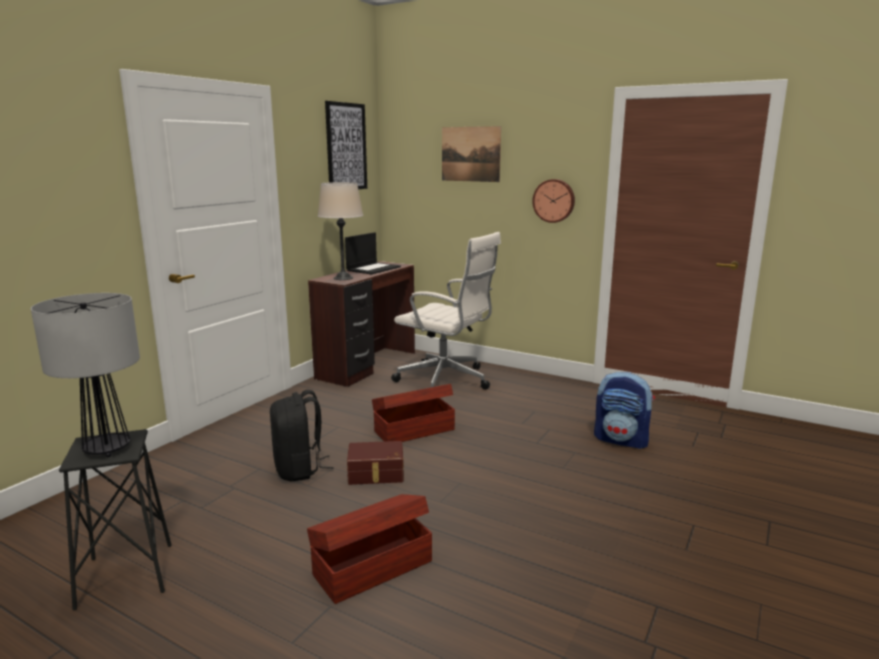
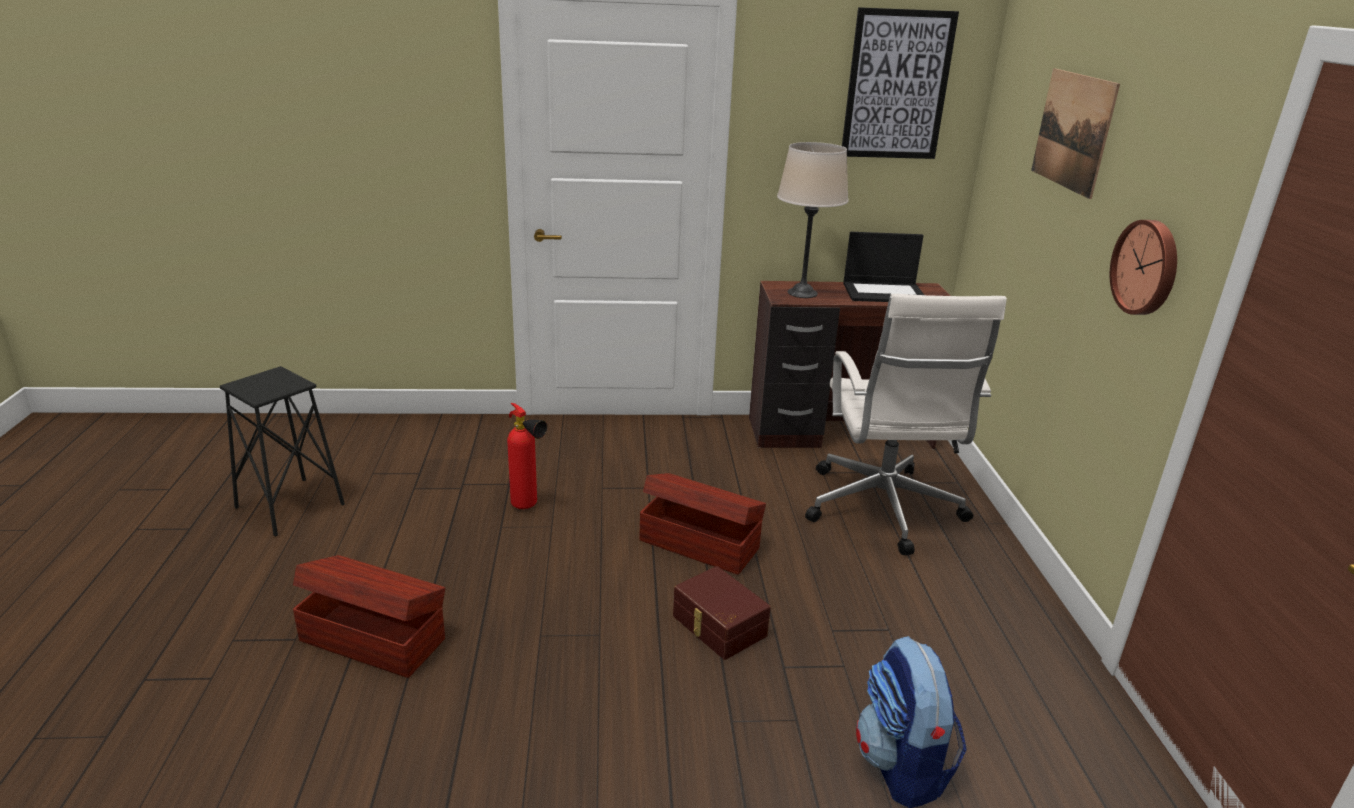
camera: 55 degrees right, 10 degrees up
(106, 449) = (262, 386): table lamp -> none
(299, 469) = (528, 507): black backpack -> fire extinguisher
(376, 474) = (563, 561): brown storage box -> brown storage box (718, 626)

